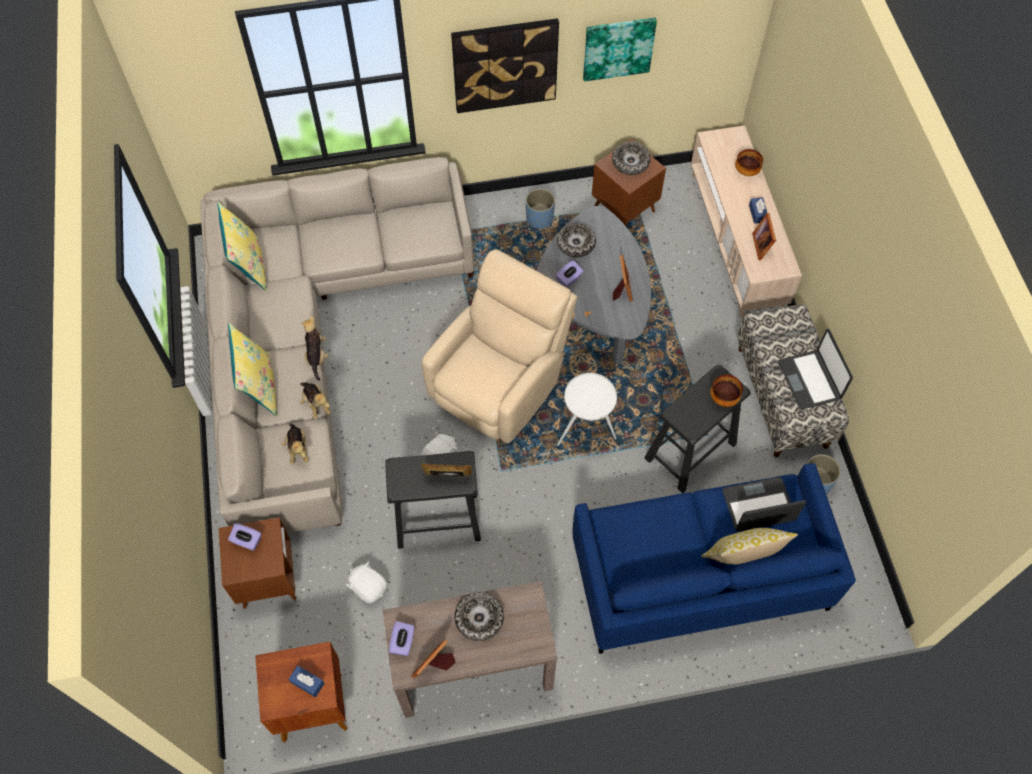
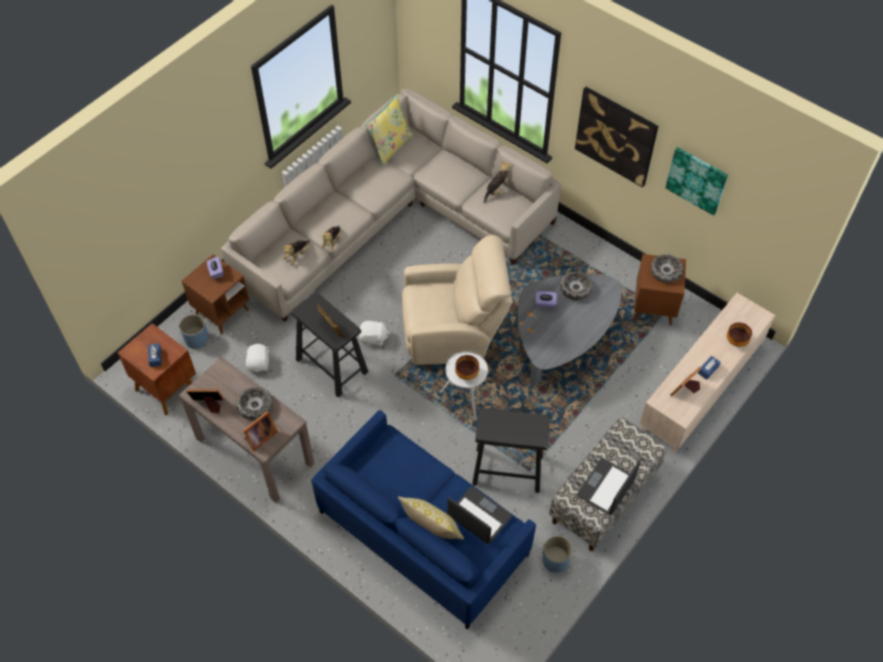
camera: 50 degrees right, 5 degrees down
(259, 386) = (318, 210): yellow pillow -> none
(316, 356) = (364, 220): plush toy -> plush toy (497, 190)
(403, 642) = (210, 379): purple tissue box -> none
(539, 219) = (595, 268): blue planter -> blue planter (197, 339)
(622, 289) = (567, 336): picture frame -> picture frame (259, 437)
(724, 398) = (526, 435): bowl -> bowl (467, 374)

